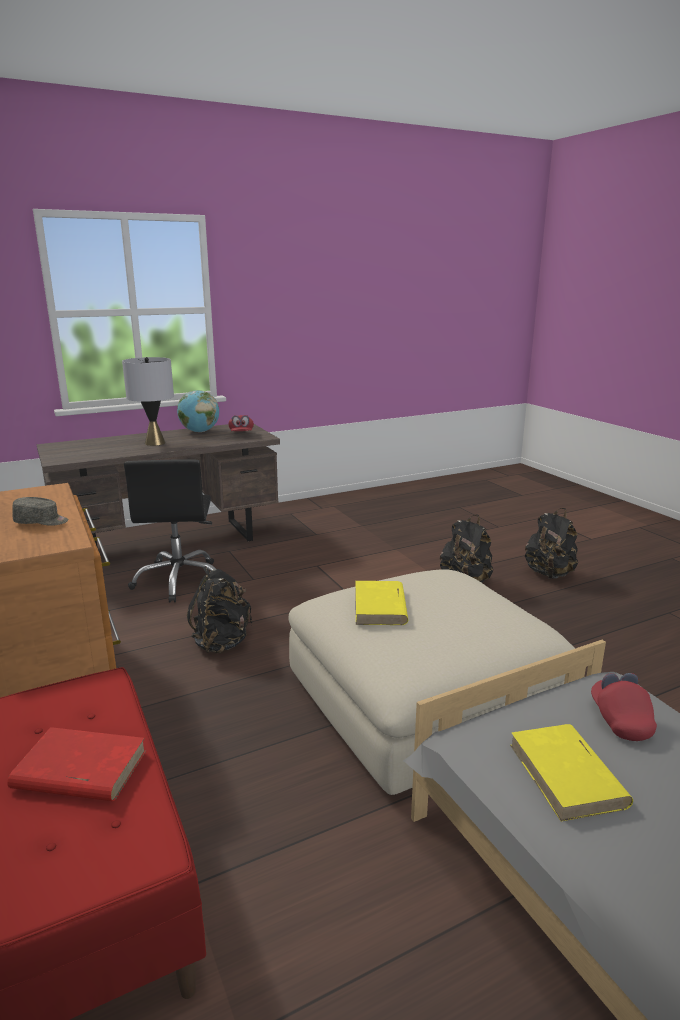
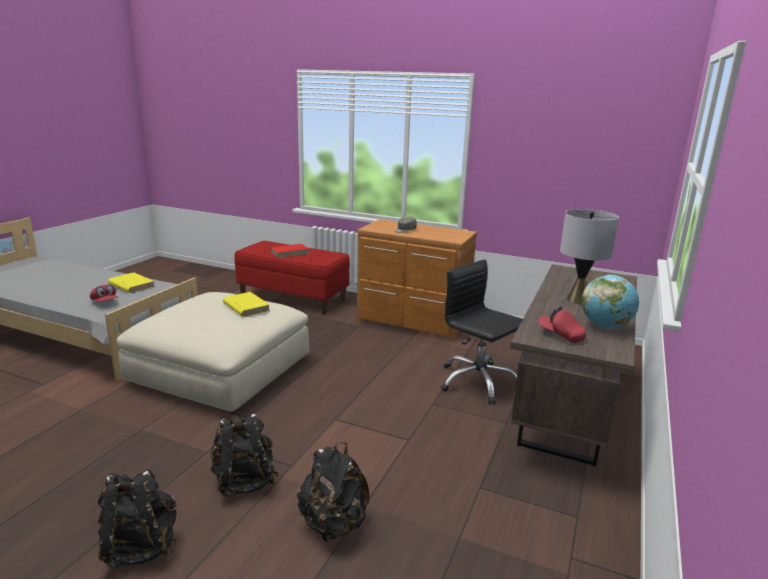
camera: 140 degrees right, 0 degrees up
(222, 642) = (371, 358): black backpack -> black backpack (333, 524)

